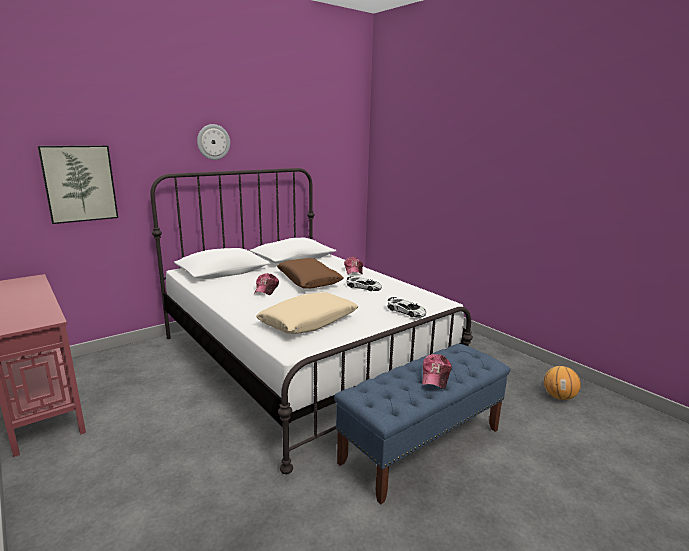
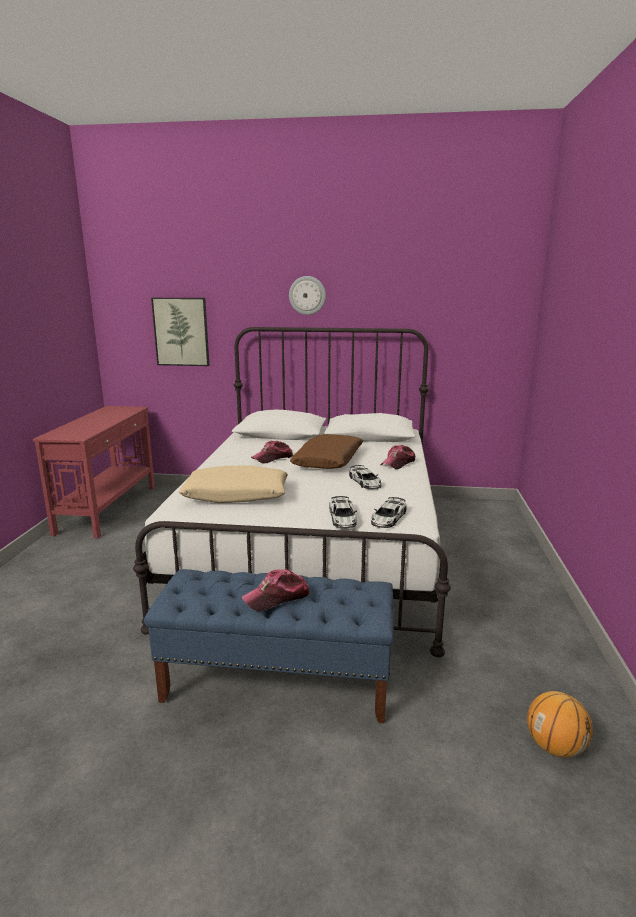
camera: 45 degrees right, 0 degrees up
(425, 303) = (388, 518): none -> toy car

